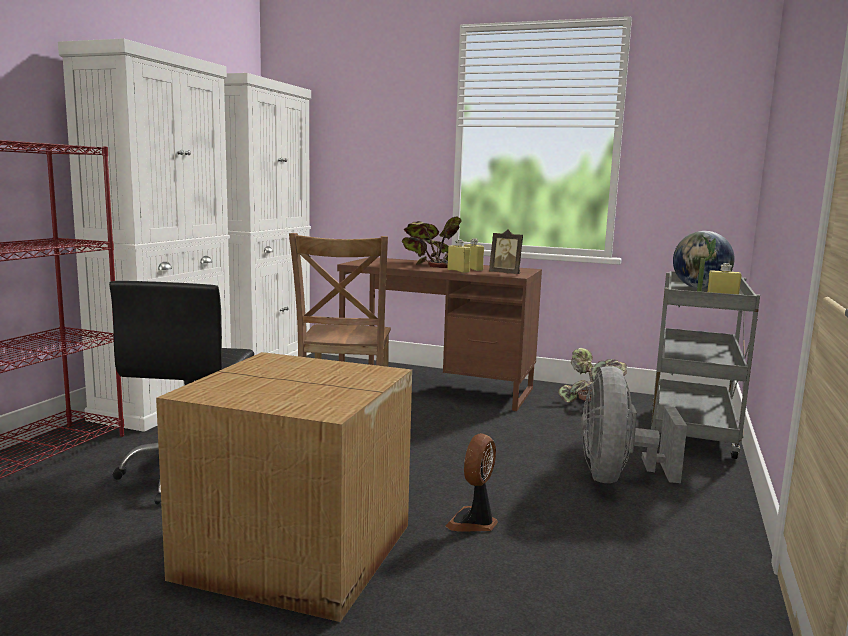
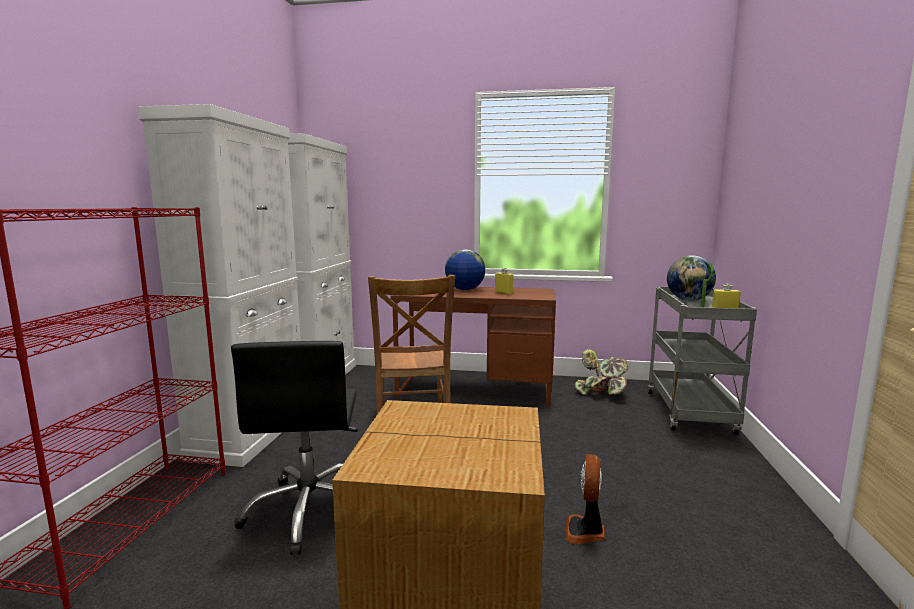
camera: 10 degrees left, 0 degrees up
(430, 264) = (465, 290): potted plant -> globe
(458, 271) = (495, 296): yellow bottle -> none
(506, 274) = (535, 296): picture frame -> none
(617, 477) = (665, 465): grey fan -> none

